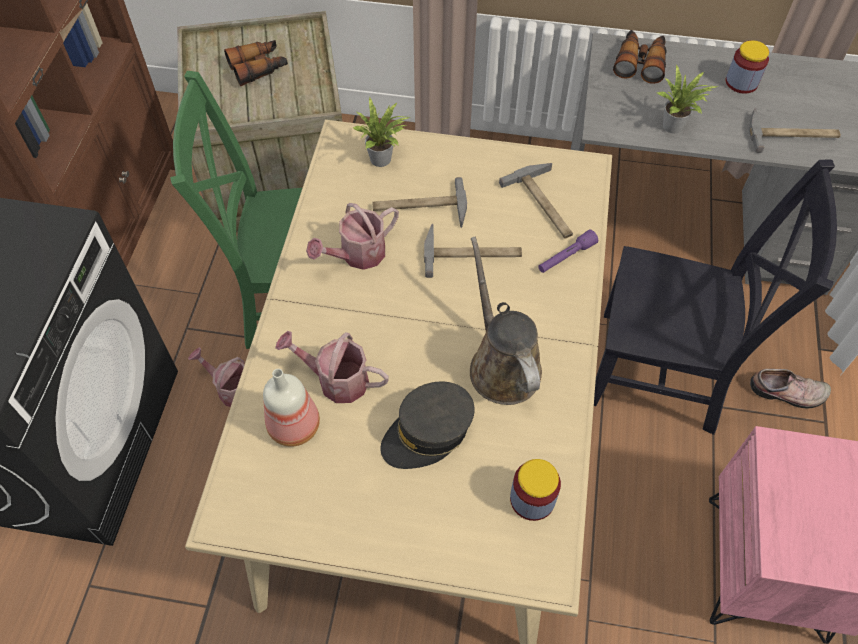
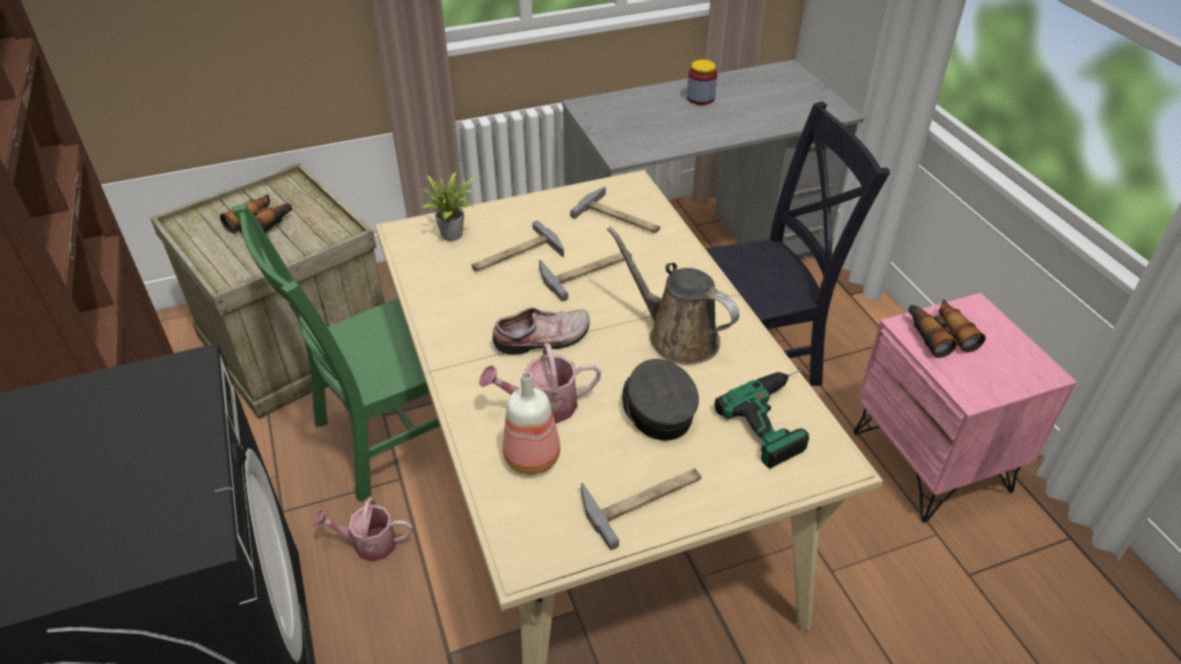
camera: 30 degrees left, 15 degrees down
(357, 255) = (487, 308): watering can -> none
(428, 433) = (657, 409): grey cap -> grey cap turned 135 degrees clockwise
(532, 499) = (781, 417): jar -> power drill
(566, 257) = (666, 245): purple flashlight -> none
(640, 62) = (615, 108): binoculars -> binoculars (938, 334)
(675, 127) = (676, 139): potted plant -> none
(787, 393) = (851, 333): shoe -> shoe (544, 339)
(792, 134) = (763, 117): hammer -> hammer (644, 498)

